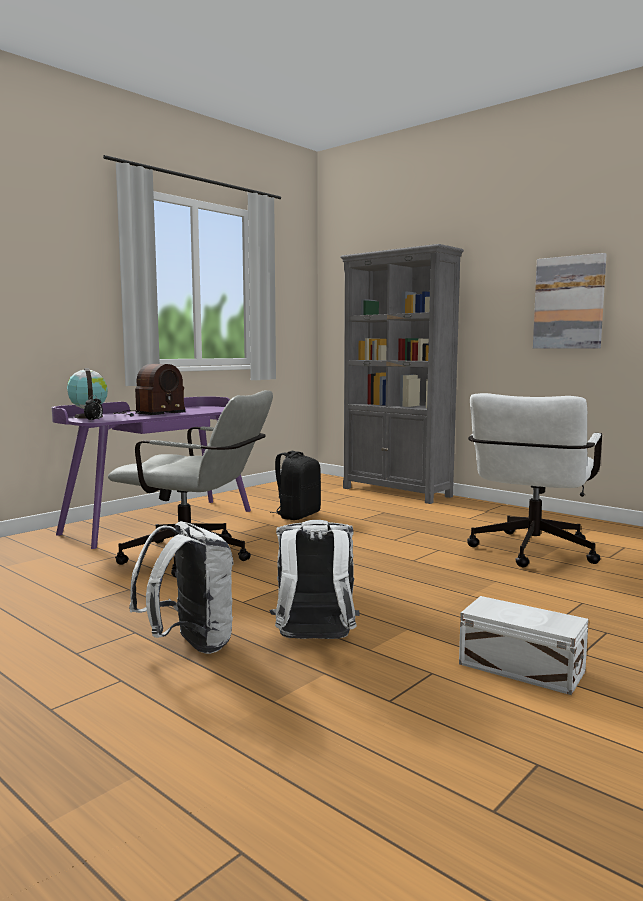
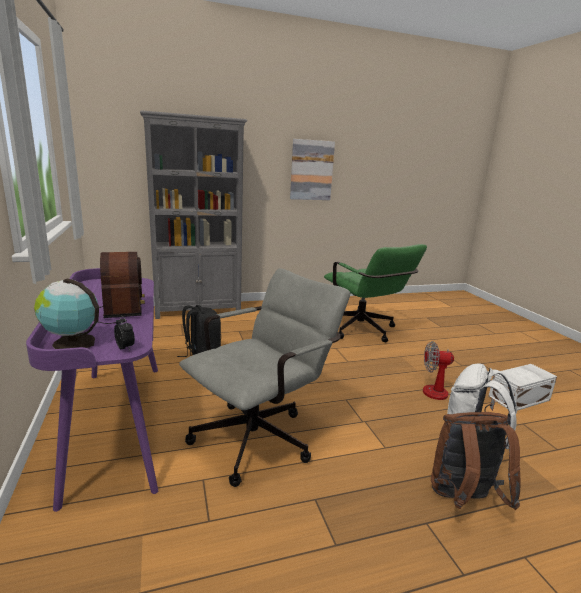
camera: 60 degrees left, 10 degrees up
(189, 645) = (463, 499): white backpack -> brown backpack
(414, 616) = (443, 398): none -> fan
(530, 553) = (364, 331): white office chair -> green office chair

